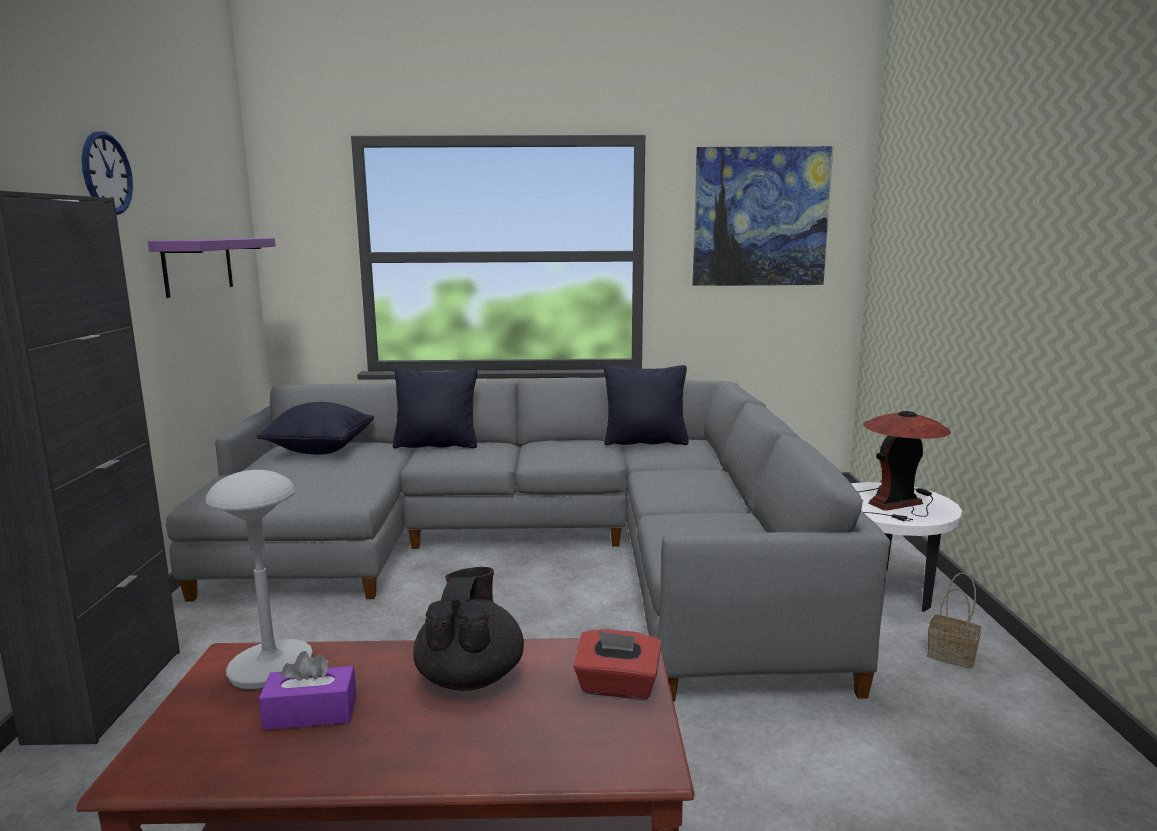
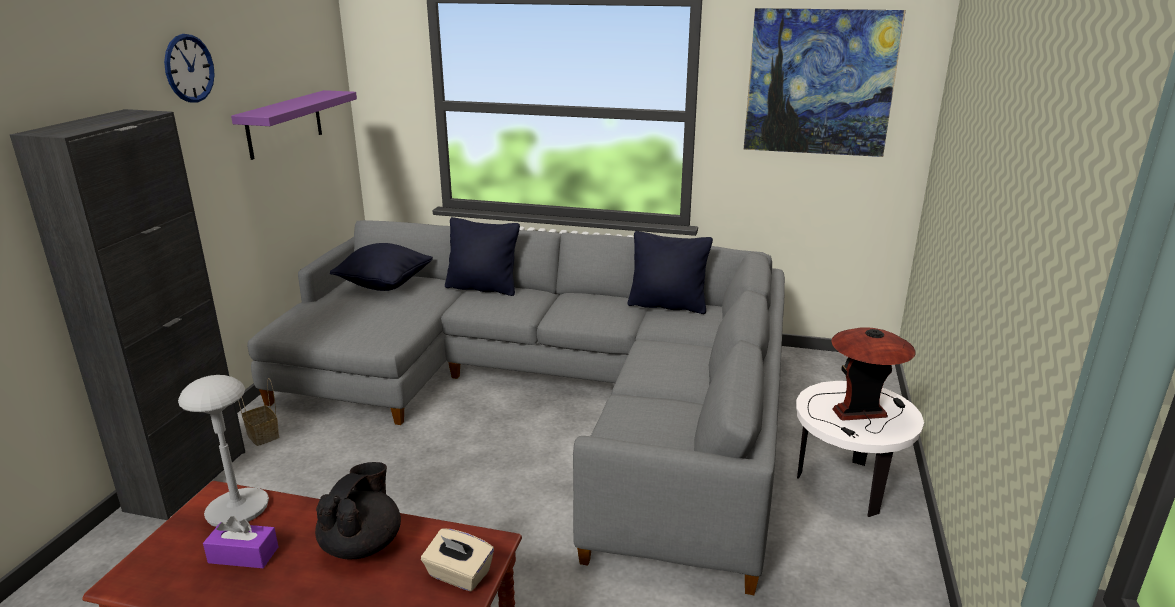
camera: 15 degrees right, 10 degrees up
(617, 687) = (458, 575): red tissue box -> beige tissue box
(953, 655) = (864, 568): basket -> basket (264, 435)

